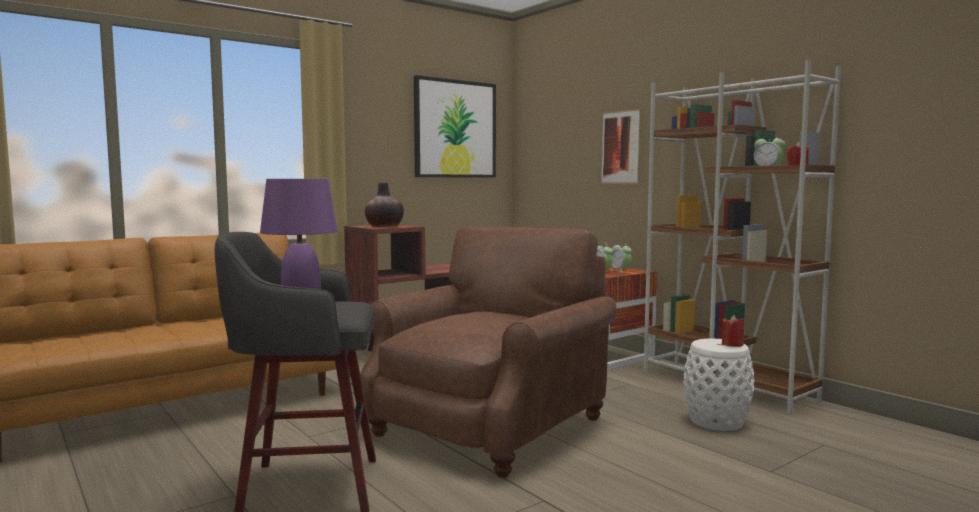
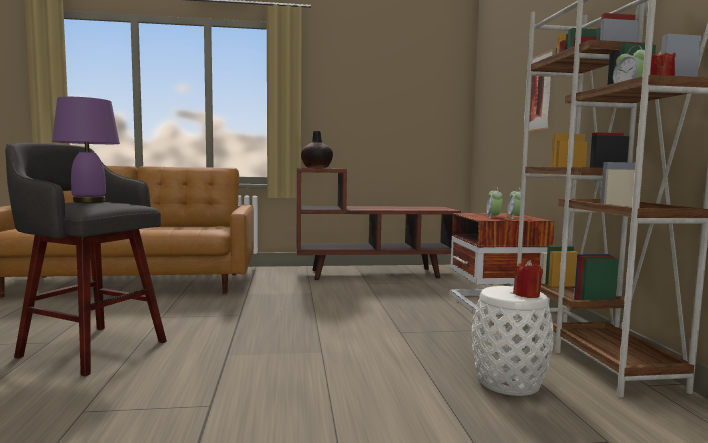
camera: 30 degrees right, 0 degrees up
(455, 129) = (412, 90): picture -> none
(489, 427) = (287, 338): brown armchair -> none

